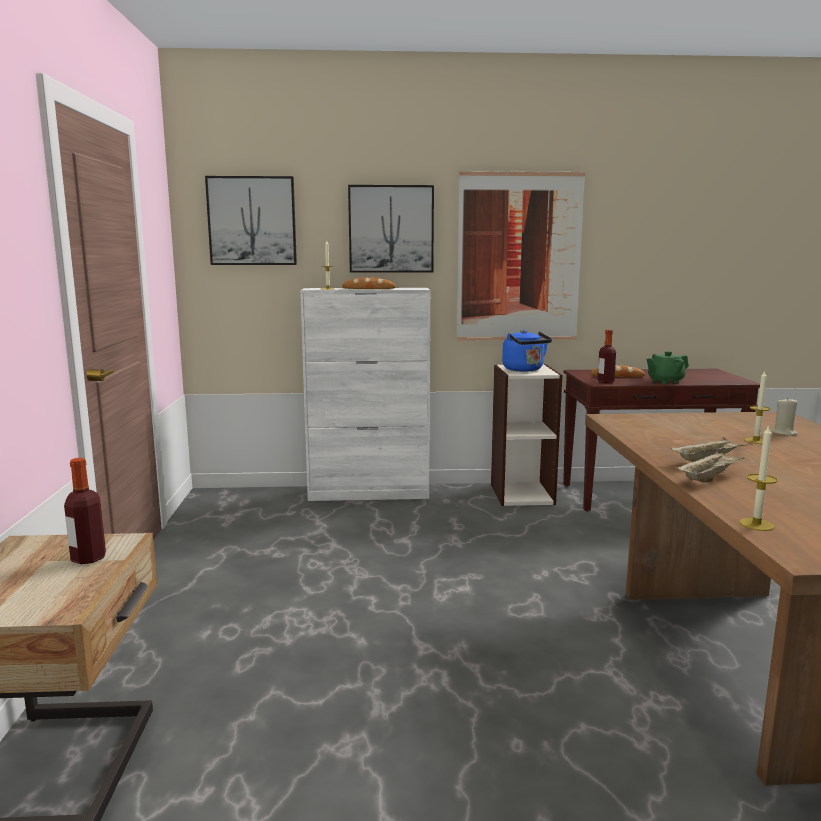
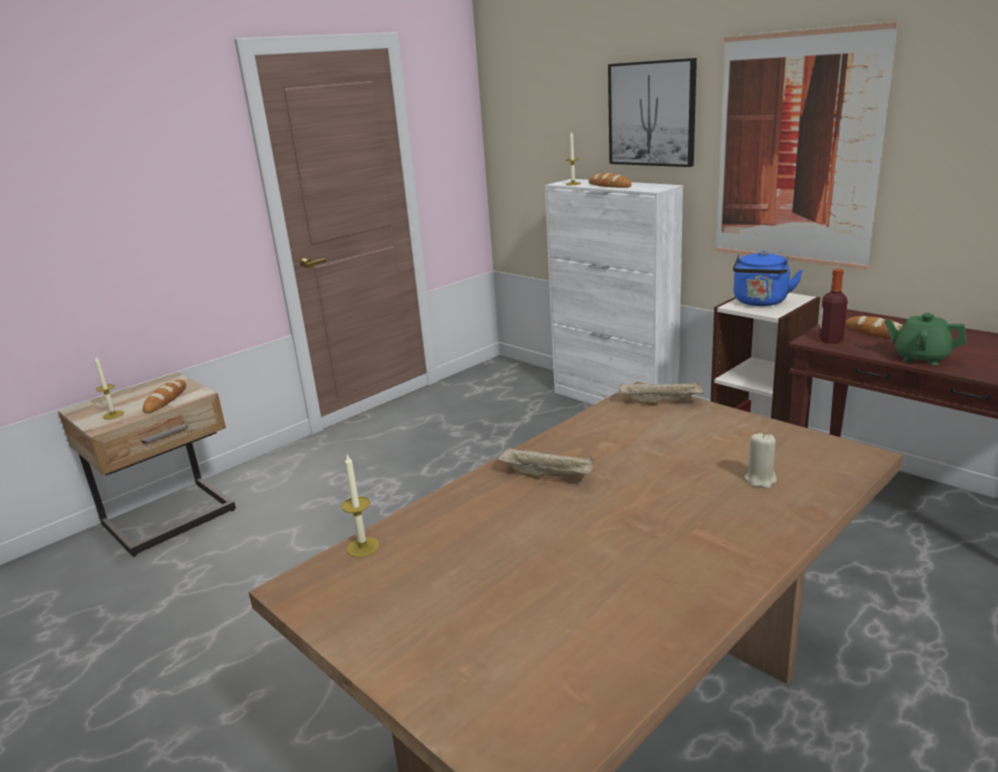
camera: 50 degrees right, 10 degrees up
(88, 558) = (166, 399): bottle -> bread
(252, 221) = (534, 107): picture -> none
(708, 478) = (484, 492): beige tray -> beige tray (661, 402)
(756, 441) = (685, 476): candle -> candle (113, 415)

